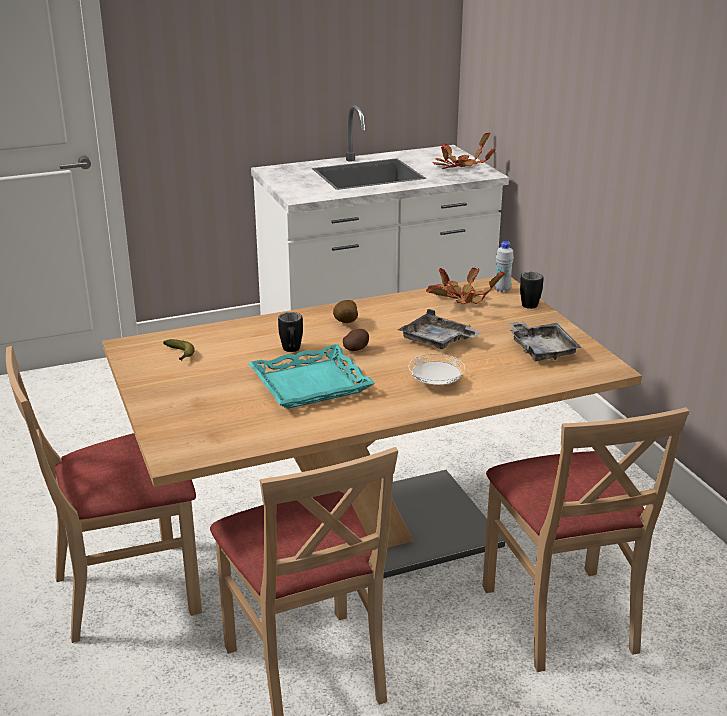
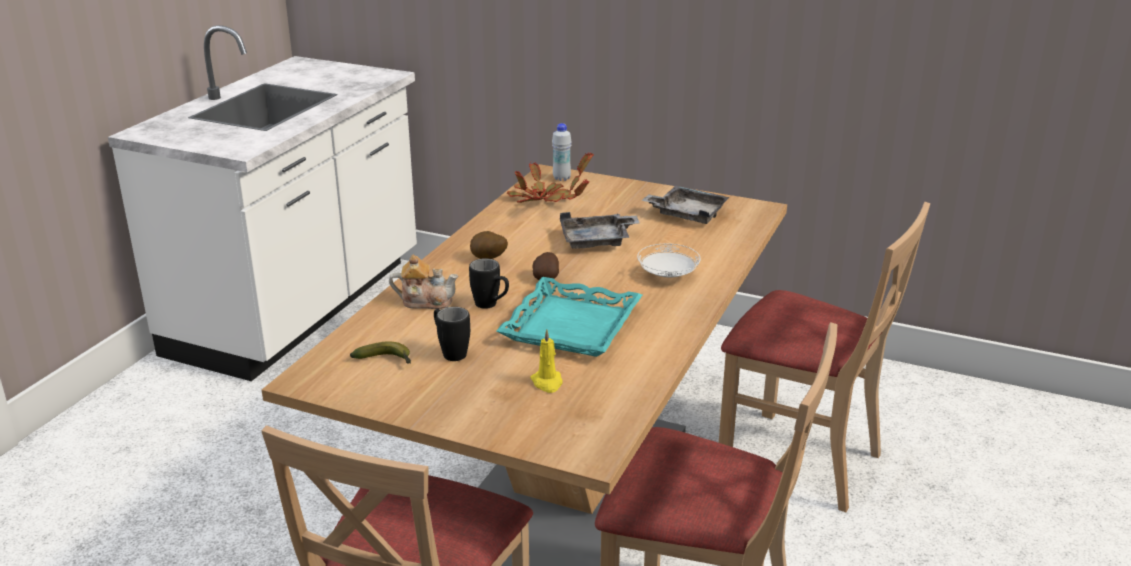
camera: 45 degrees left, 0 degrees up
(231, 408) = (547, 383): none -> yellow candle
(263, 332) = (425, 301): none -> teapot
(459, 166) = (347, 75): potted plant -> none
(529, 303) = (604, 181): black mug -> black mug (450, 352)

